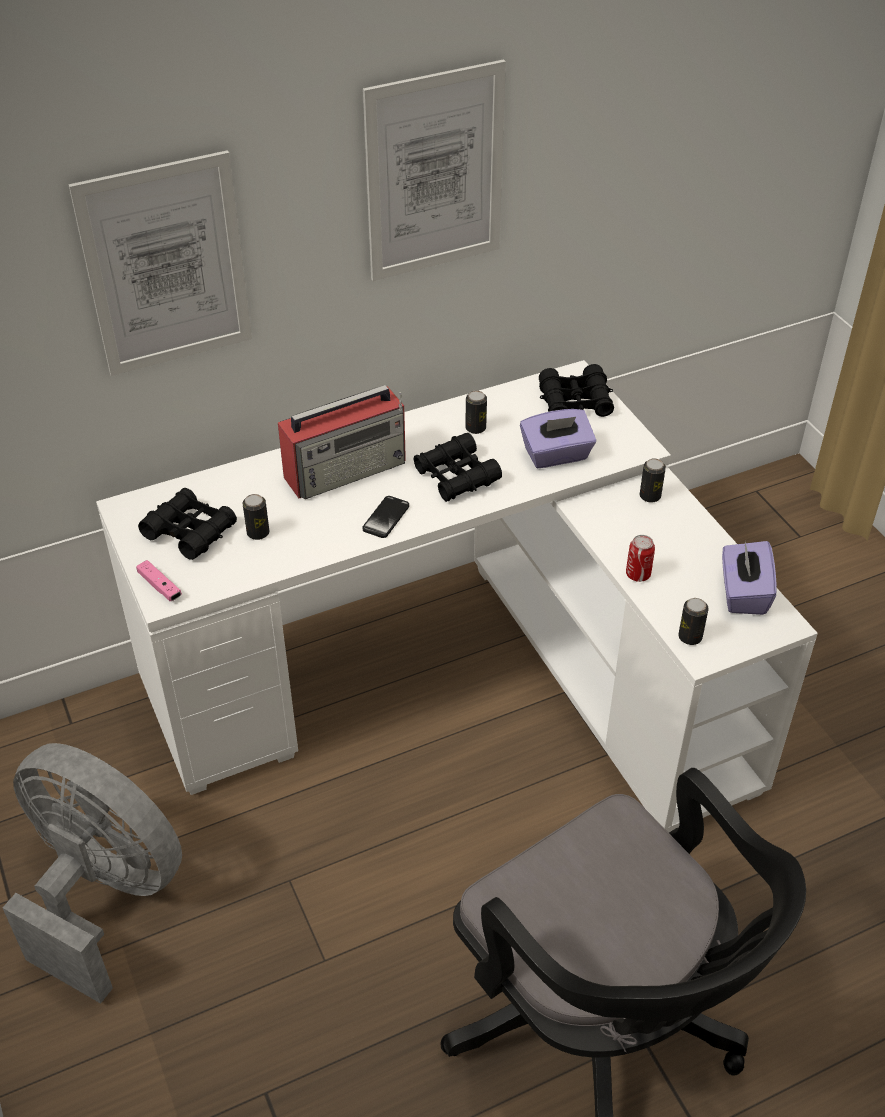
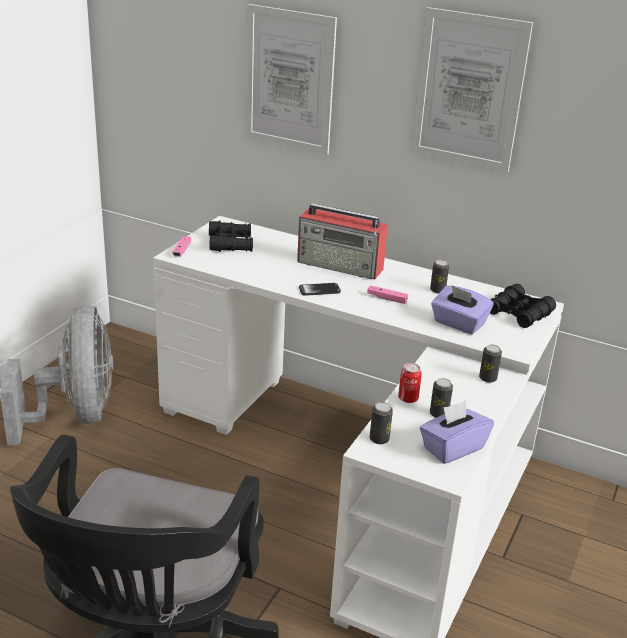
camera: 50 degrees right, 15 degrees down
(258, 533) = (255, 260): can -> can (439, 414)
(456, 476) = (387, 298): black binoculars -> pink game controller

